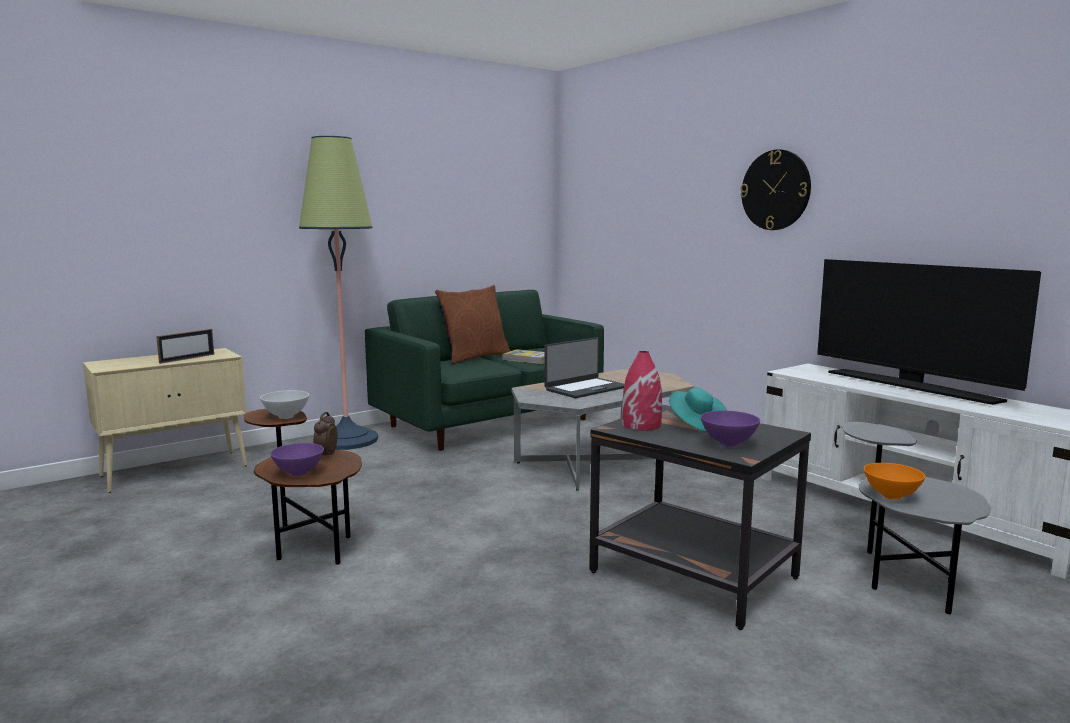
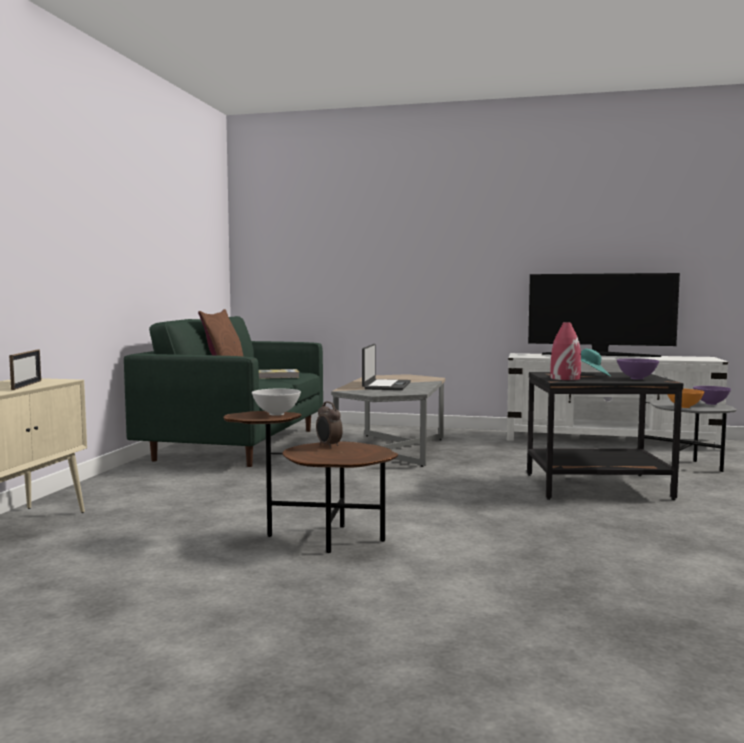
camera: 40 degrees left, 5 degrees down
(298, 473) = (350, 456): purple bowl -> purple bowl (711, 404)
(347, 440) = (136, 477): floor lamp -> none
(775, 190) = (474, 226): wall clock -> none

